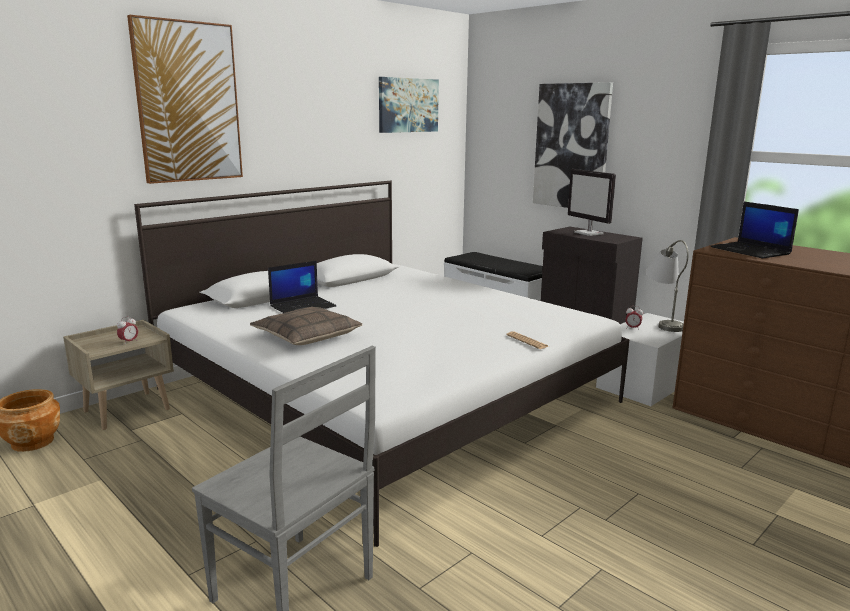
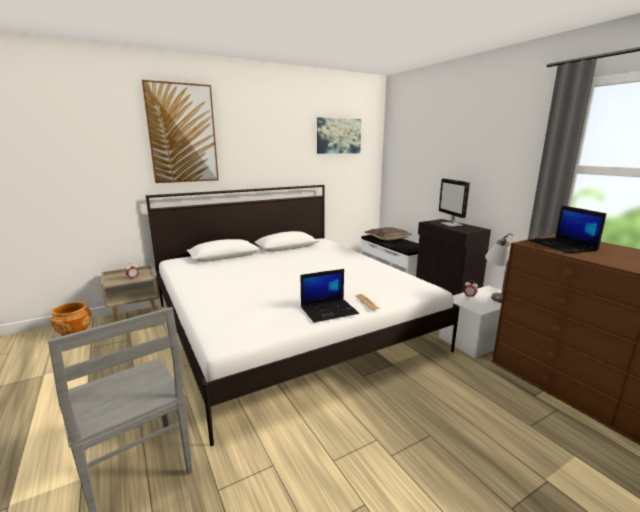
camera: 15 degrees right, 0 degrees up
(303, 306) = (241, 263): laptop -> laptop (329, 310)
(306, 336) = (224, 284): pillow -> pillow (387, 238)
(571, 146) = (446, 163): picture -> none

